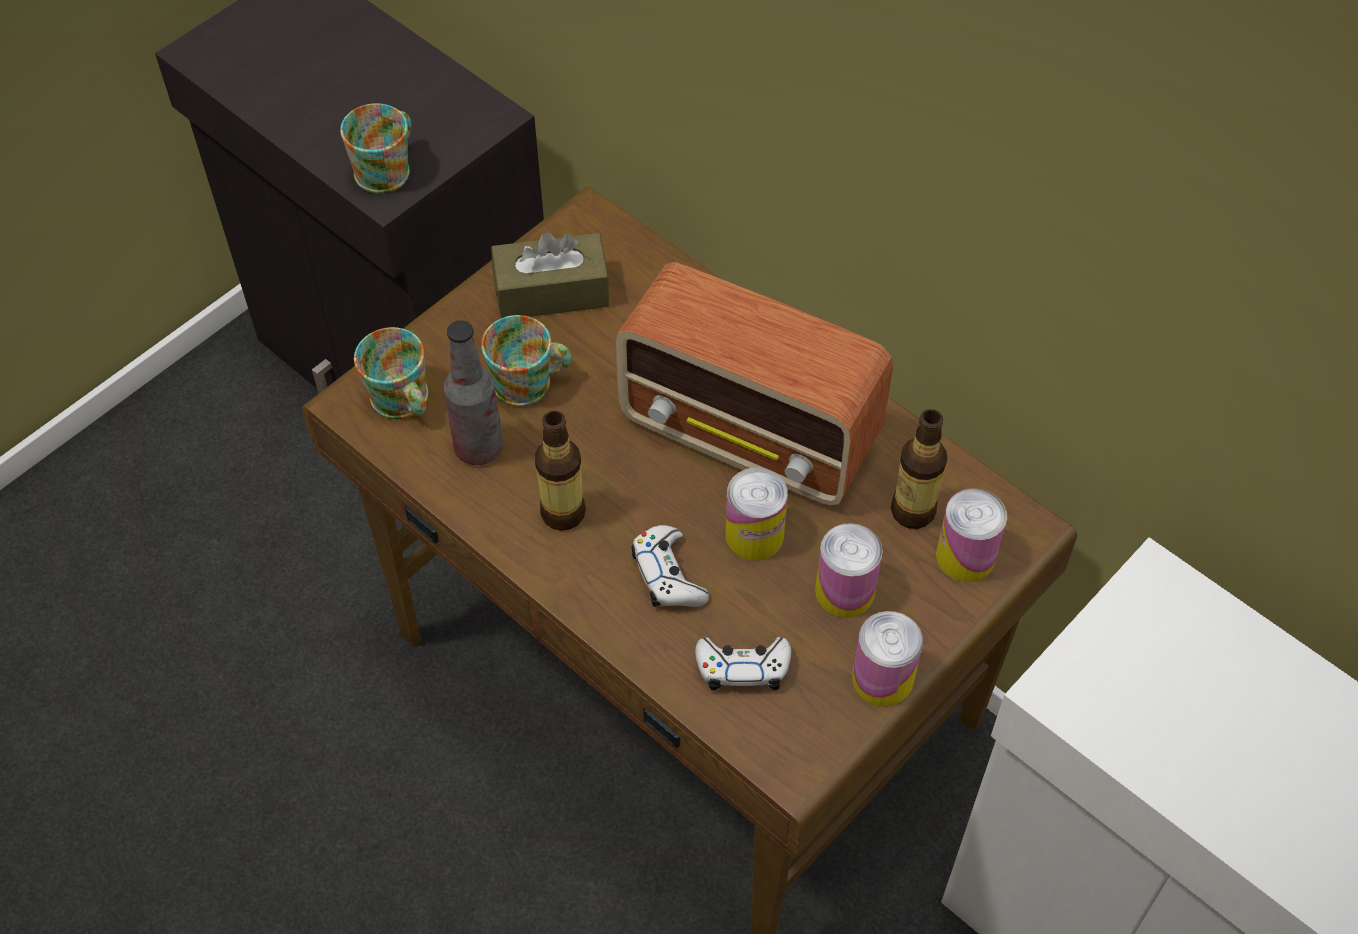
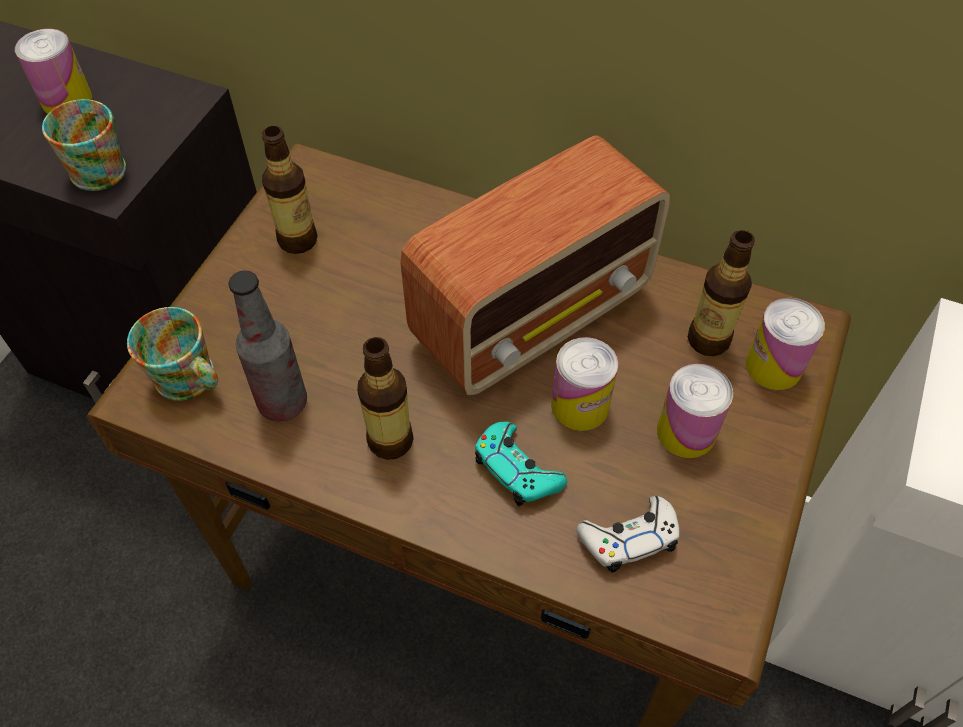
camera: 20 degrees left, 0 degrees up
(530, 383) = (310, 327): mug -> none
(552, 292) = (298, 240): brown tissue box -> bottle
(668, 575) = (517, 469): white game controller -> turquoise game controller
(751, 435) = (534, 315): radio -> radio turned 45 degrees counterclockwise
(882, 678) = (761, 504): can -> can (66, 100)

